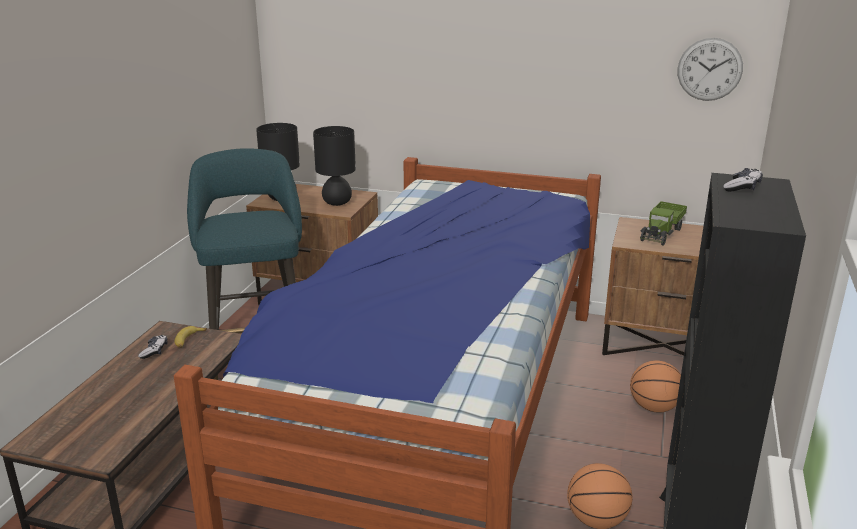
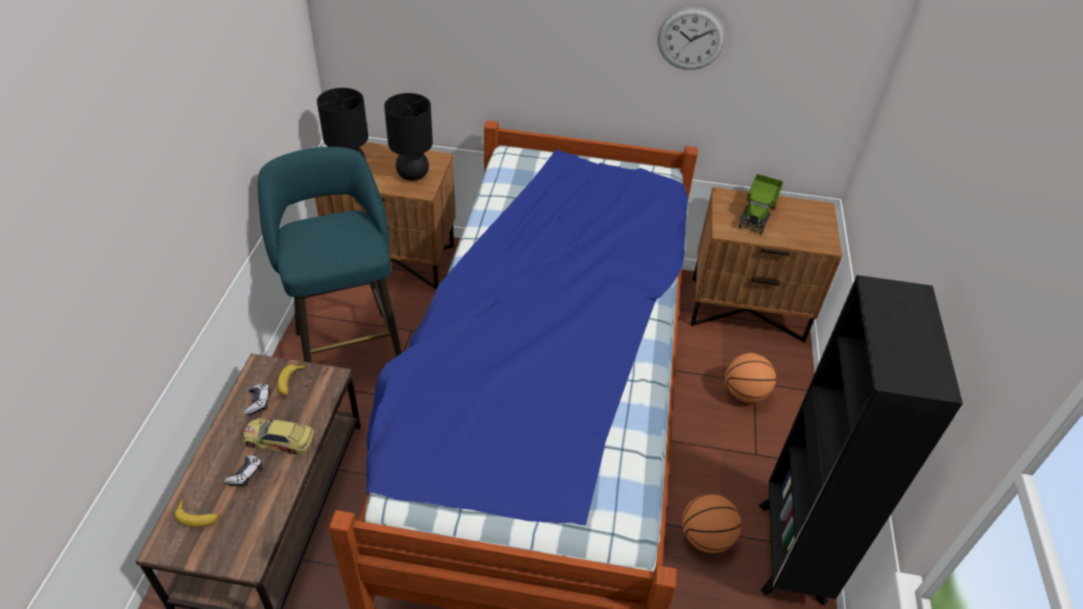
camera: 10 degrees left, 20 degrees up
(70, 423) = (198, 516): none -> banana
(164, 376) = (278, 439): none -> toy car
(709, 69) = (825, 49): wall clock -> wall clock (691, 39)
(742, 188) = (891, 307): game controller -> game controller (246, 474)

